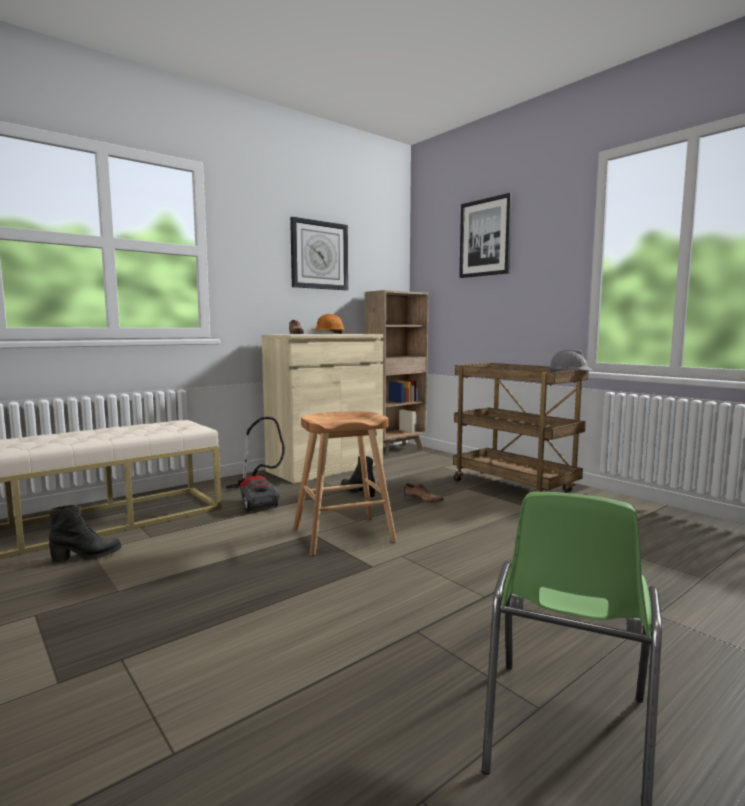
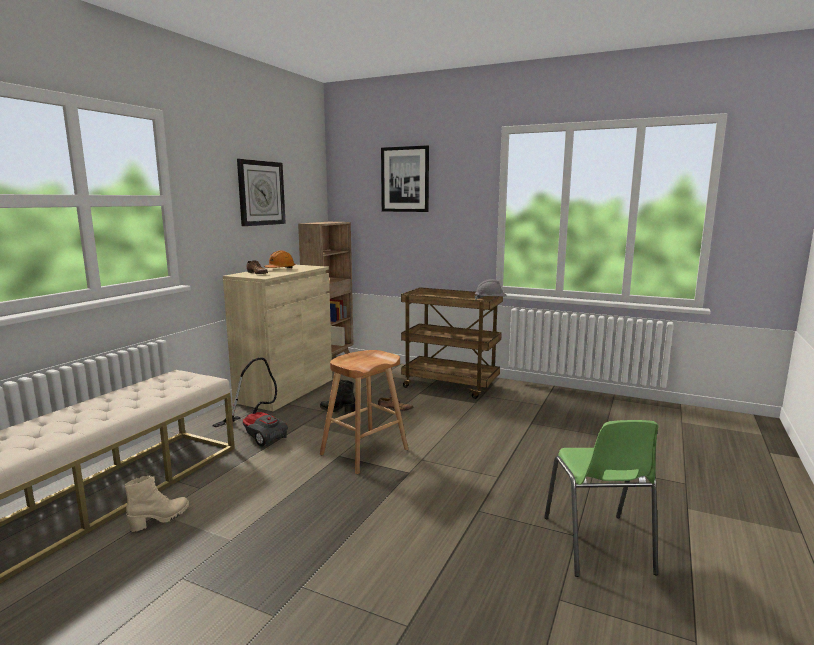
camera: 25 degrees left, 5 degrees up
(86, 556) = (160, 519): black boot -> beige boot

